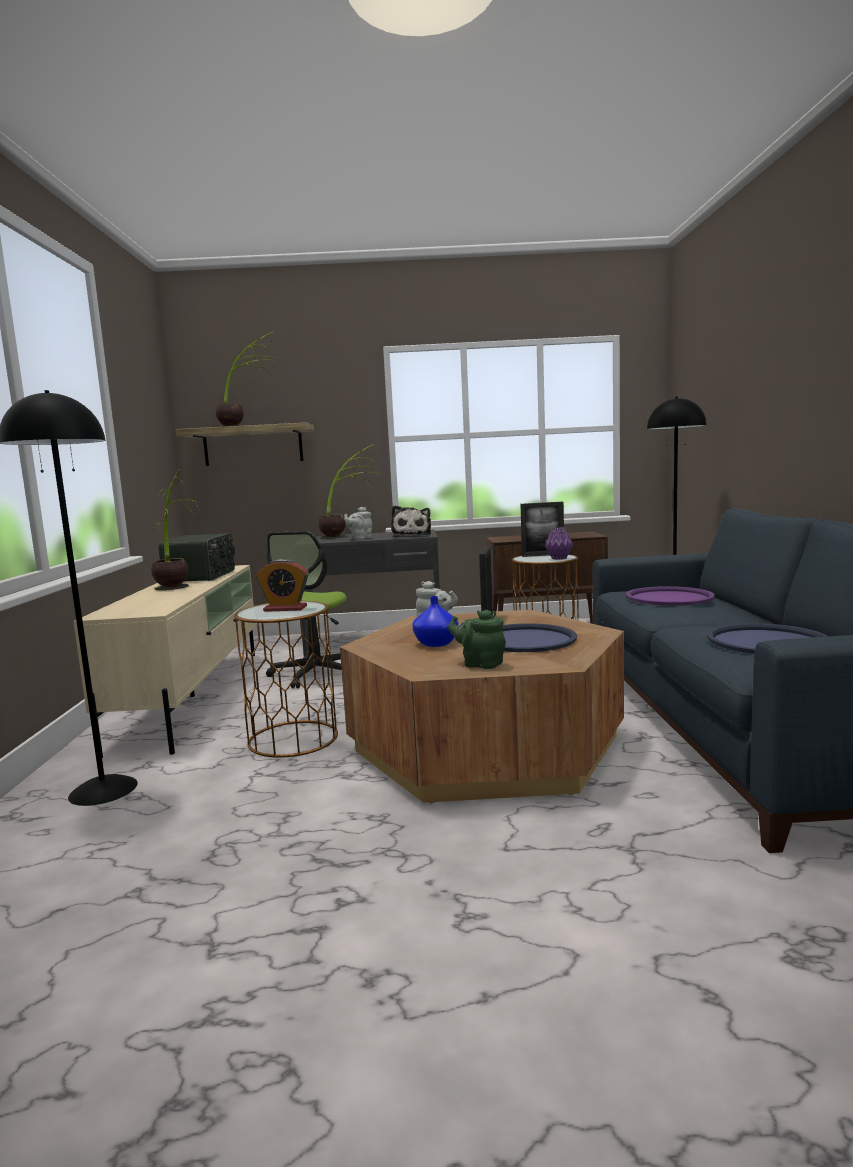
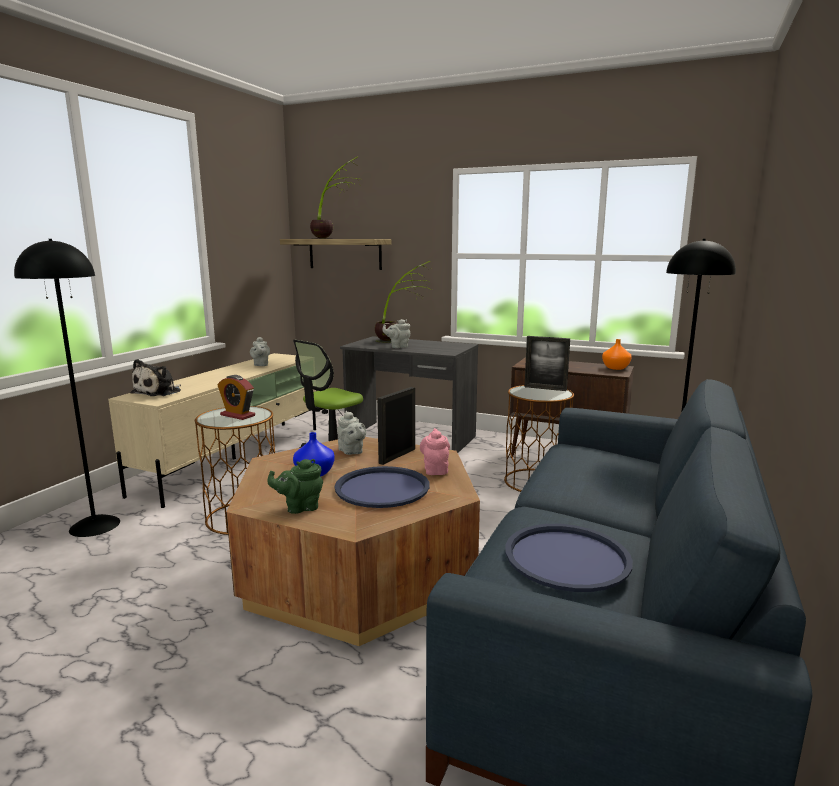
camera: 25 degrees right, 5 degrees up
(177, 589) = (218, 377): potted plant -> none
(202, 576) = (261, 365): radio -> grey teapot
(411, 535) = (441, 350): plush toy -> plush toy (159, 392)
(480, 664) = (300, 507): green teapot -> green teapot turned 75 degrees counterclockwise
(543, 622) = (435, 469): none -> pink teapot
(559, 558) = (548, 396): purple vase -> none
(582, 533) = (615, 368): none -> orange vase
(669, 597) = (593, 467): purple tray -> none

